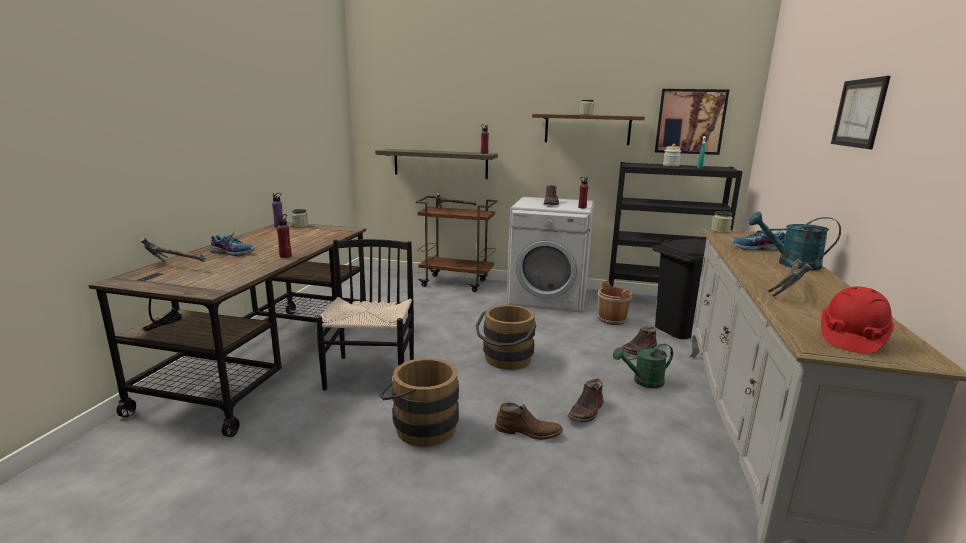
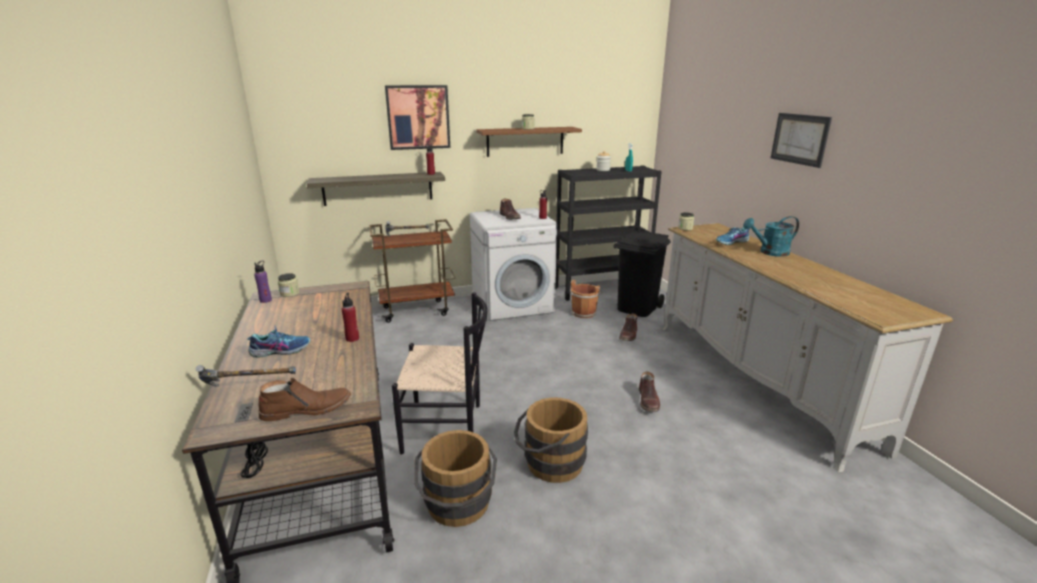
camera: 30 degrees left, 5 degrees up
(372, 372) = (447, 429): black chair -> black chair turned 120 degrees clockwise
(506, 360) = (546, 377): brown bucket -> brown bucket (458, 507)
(528, 431) = (629, 433): brown boot -> brown boot (307, 409)
(643, 382) = (658, 362): green watering can -> none
(690, 121) = (609, 129): picture -> picture (418, 117)
(789, 290) = (804, 277): hammer -> none
(851, 338) = (884, 308): red hard hat -> none

